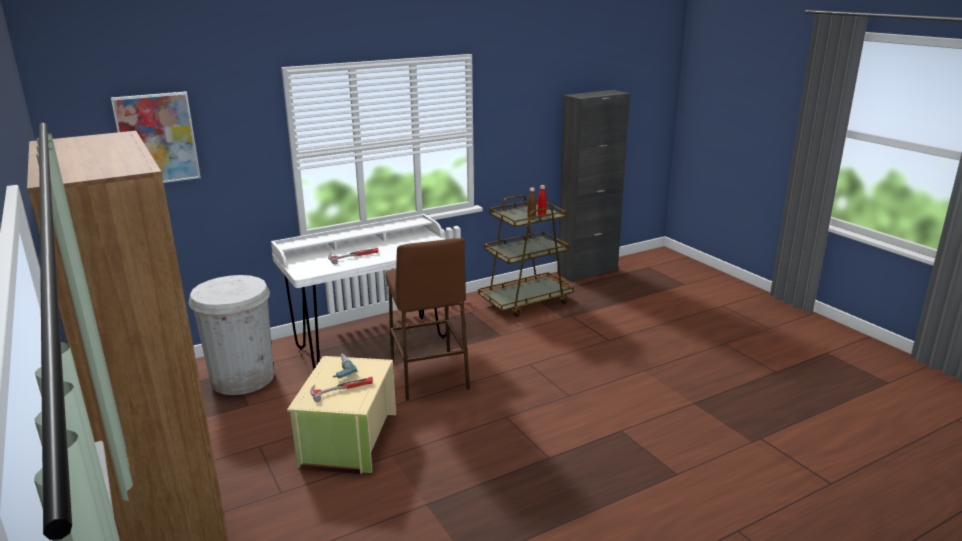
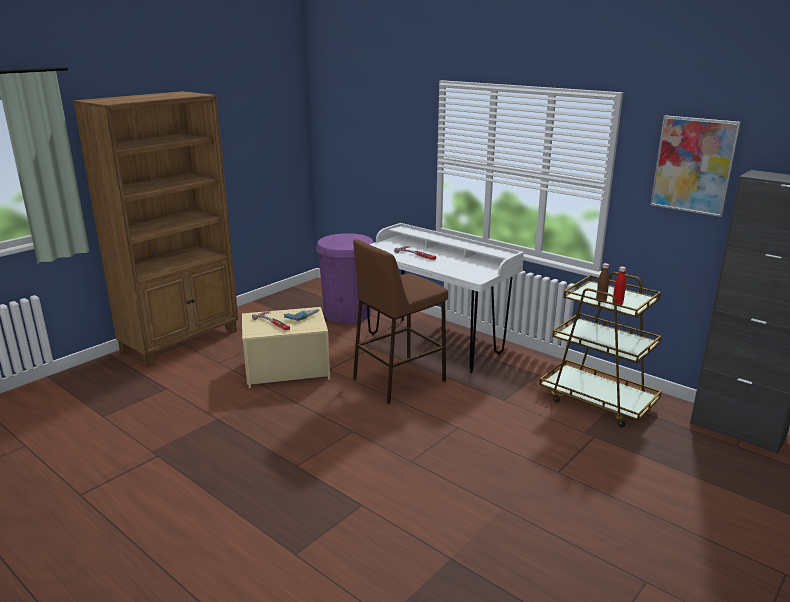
camera: 70 degrees right, 0 degrees up
(157, 139) = (361, 122): picture -> picture (693, 165)
(242, 378) = (347, 313): white trash can -> purple trash can

